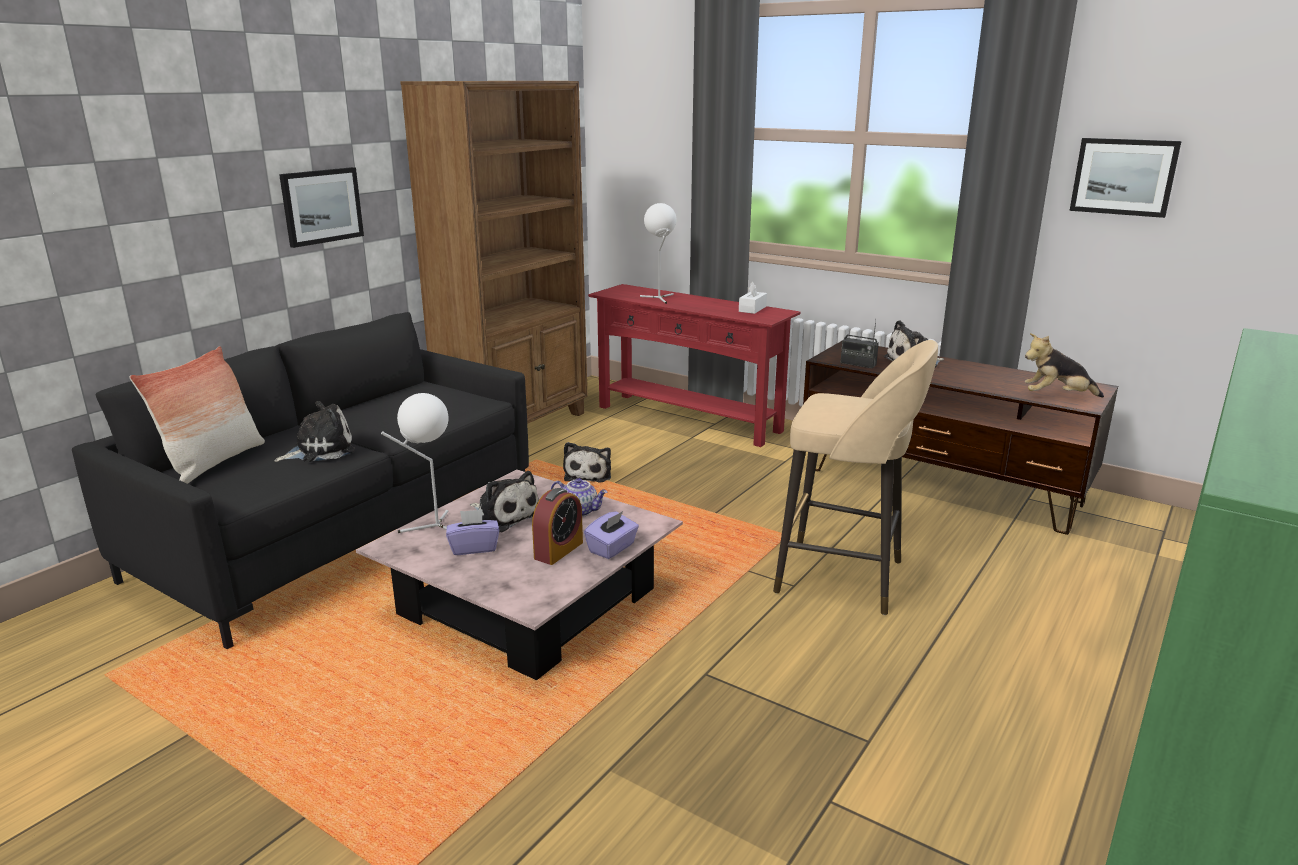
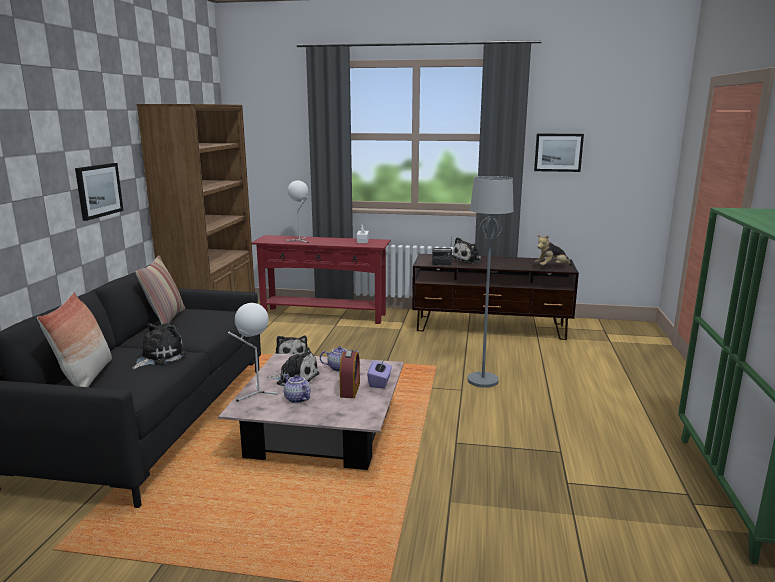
camera: 25 degrees left, 5 degrees down
(388, 395) = (165, 319): none -> pillow
(474, 547) = (296, 399): purple tissue box -> teapot
(844, 578) = (483, 380): beige stool -> grey floor lamp

